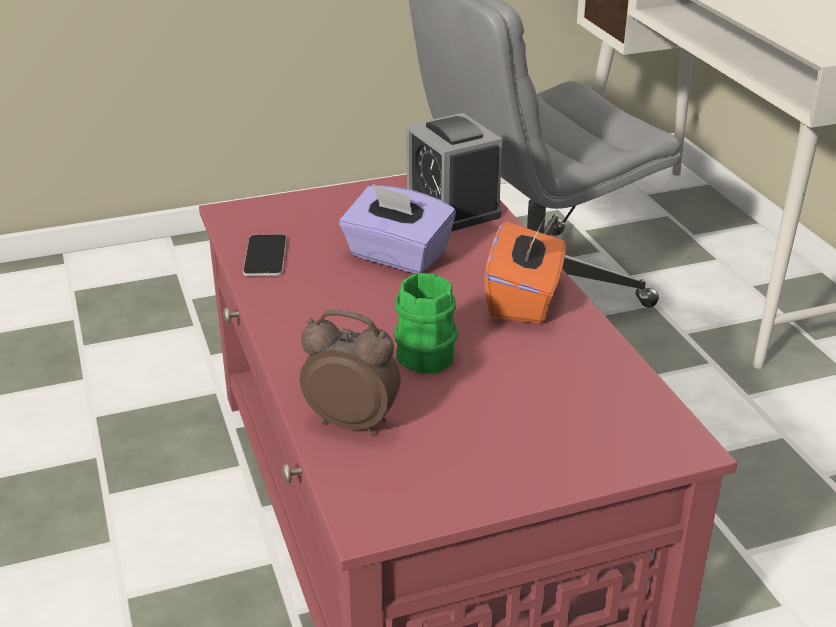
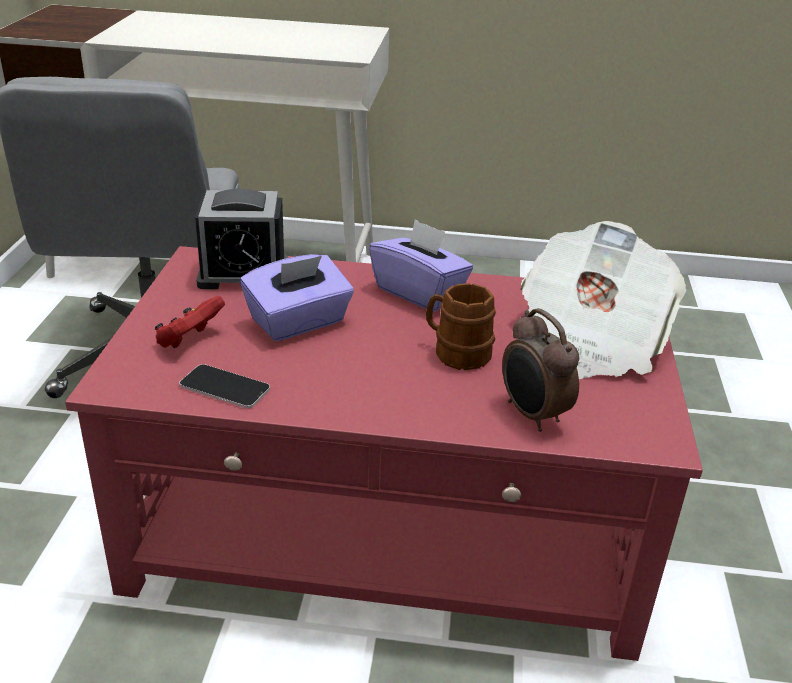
camera: 65 degrees left, 0 degrees up
(320, 220) = (189, 340): none -> red game controller
(352, 421) = (532, 415): alarm clock -> alarm clock turned 75 degrees counterclockwise
(426, 350) = (456, 353): green mug -> brown mug
(524, 300) = (419, 292): orange tissue box -> purple tissue box
(542, 430) = (590, 340): none -> newspaper

